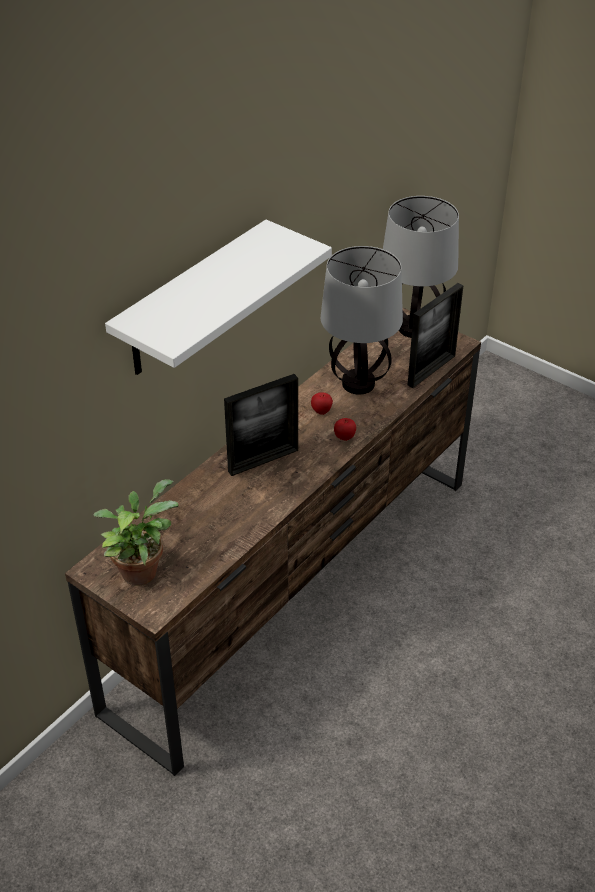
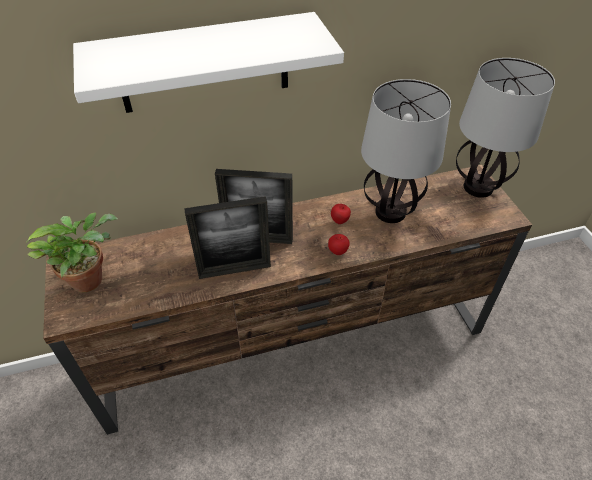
camera: 35 degrees right, 5 degrees up
(431, 370) = (464, 229): picture frame -> picture frame (234, 270)

